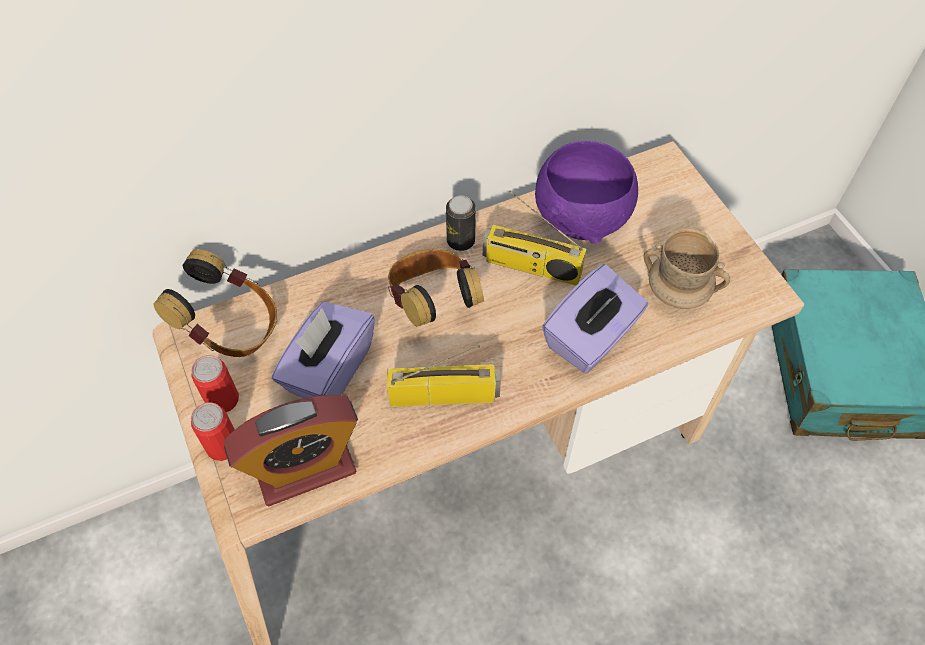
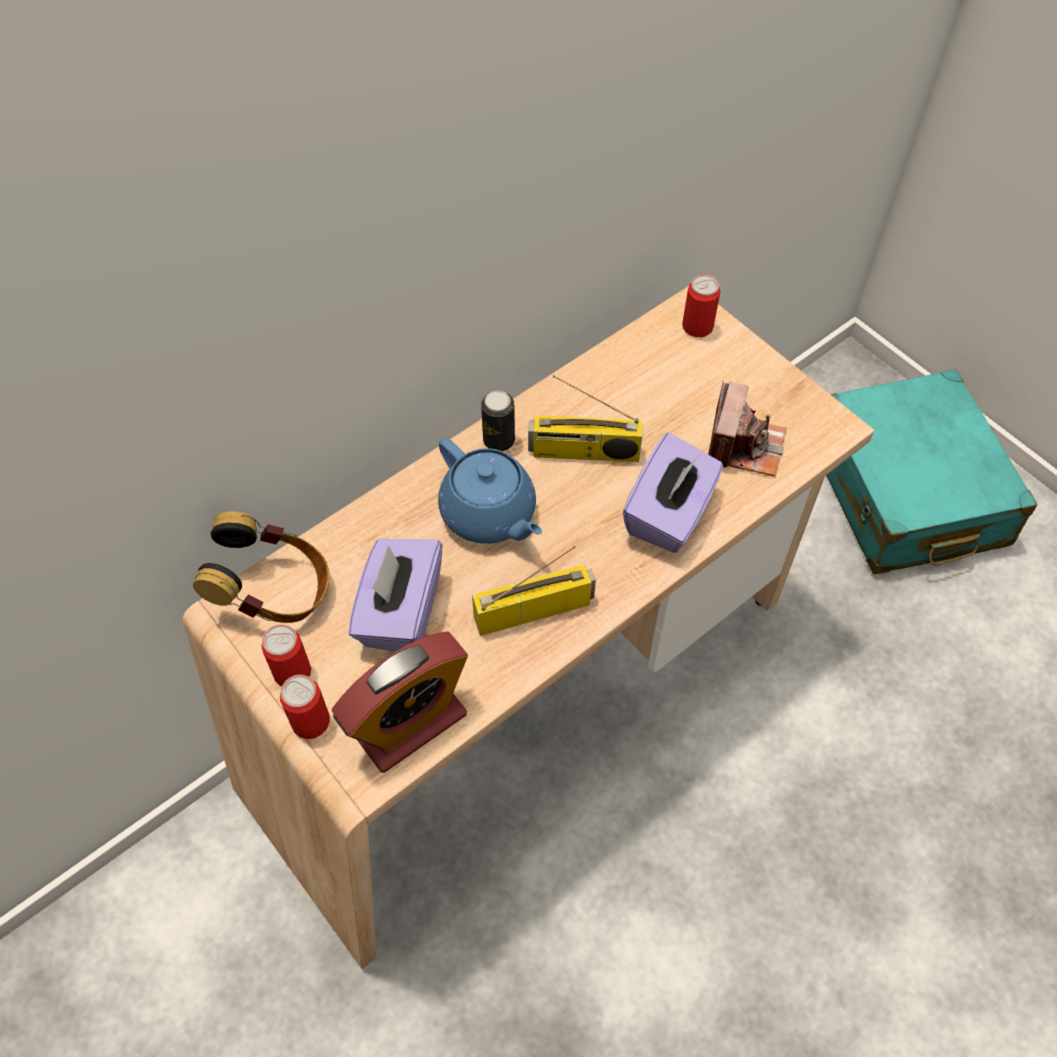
camera: 15 degrees left, 0 degrees up
(432, 302) = (489, 514): headphones -> blue teapot
(583, 218) = (622, 387): purple bowl -> none
(666, 179) = (697, 327): none -> can
(677, 292) = (744, 445): beige mug -> camera

